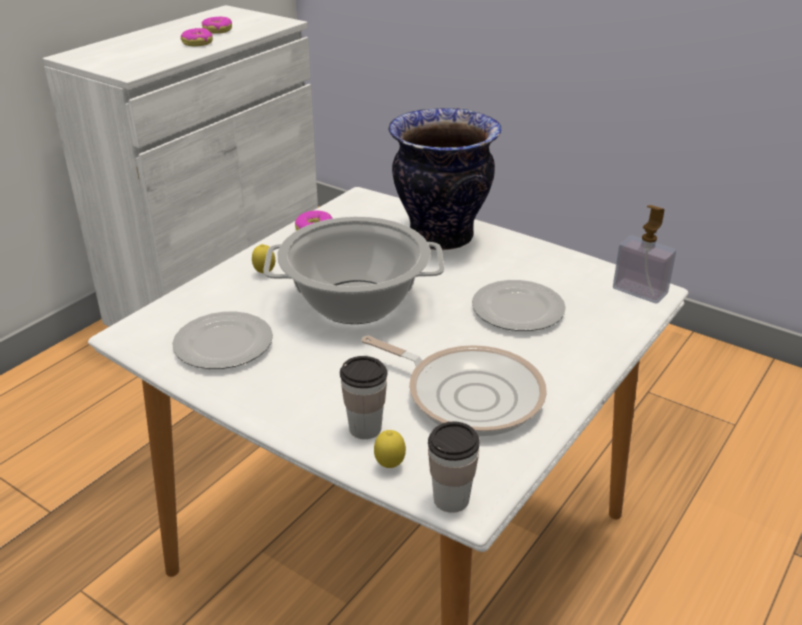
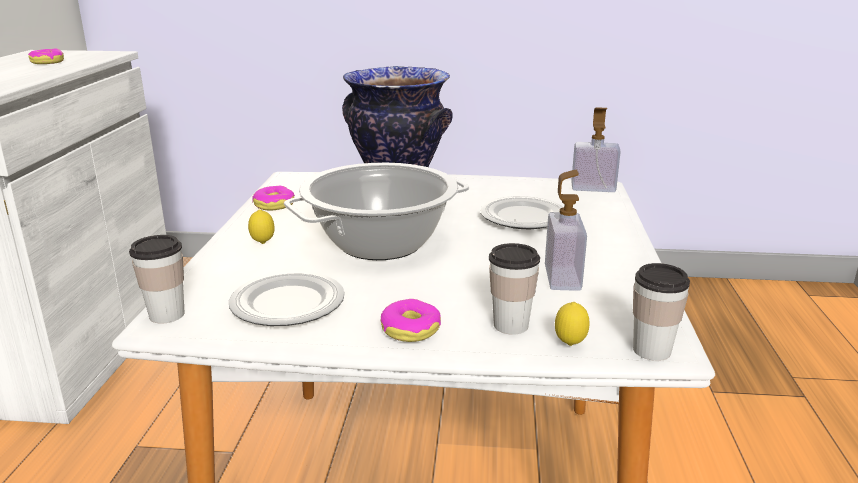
camera: 30 degrees left, 10 degrees down
(137, 326) = (166, 315): none -> cup
(197, 43) = (36, 70): donut -> donut (410, 329)
(468, 394) = (562, 278): frying pan -> soap dispenser

